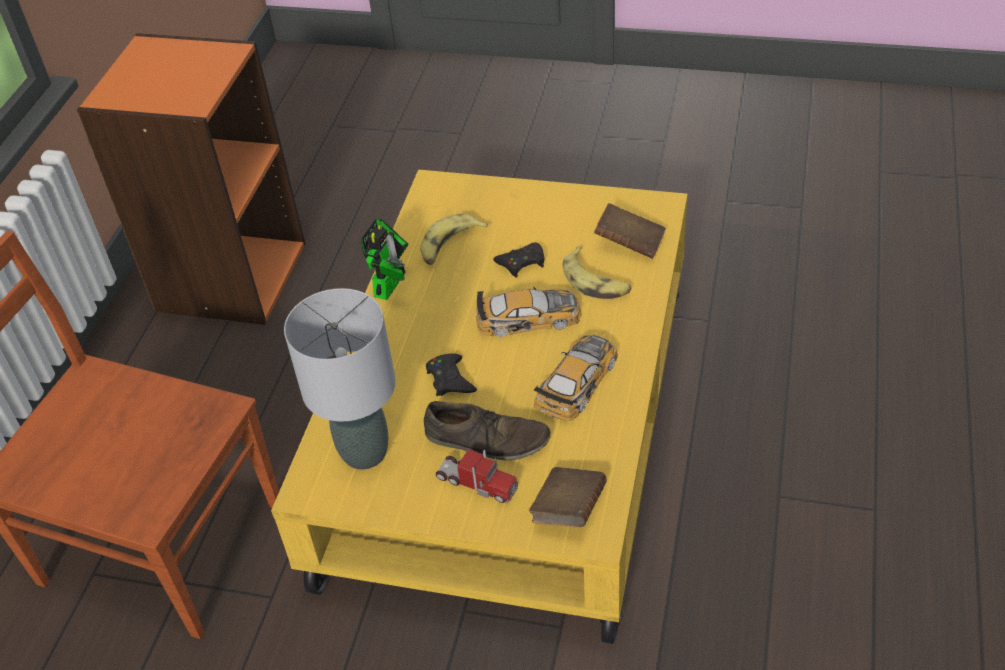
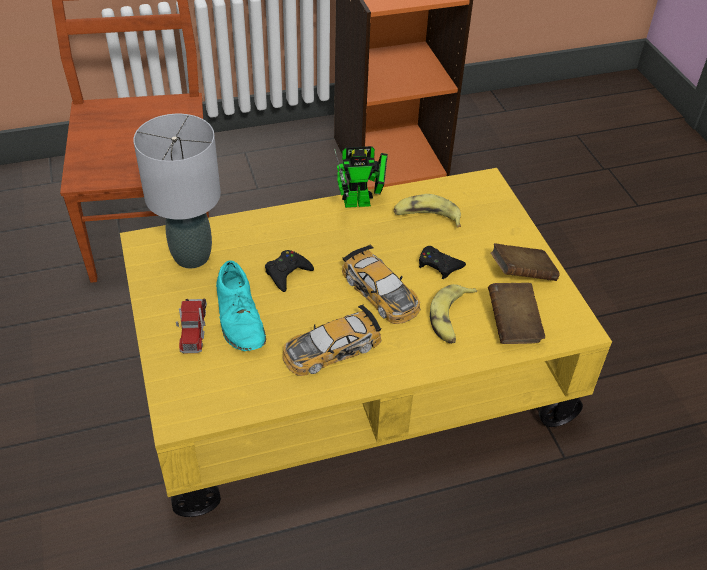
camera: 55 degrees right, 0 degrees up
(487, 439) = (240, 317): brown shoe -> turquoise shoe
(568, 510) = (194, 393): brown book -> brown book (522, 274)
(577, 381) = (331, 349): toy car -> toy car turned 150 degrees clockwise

